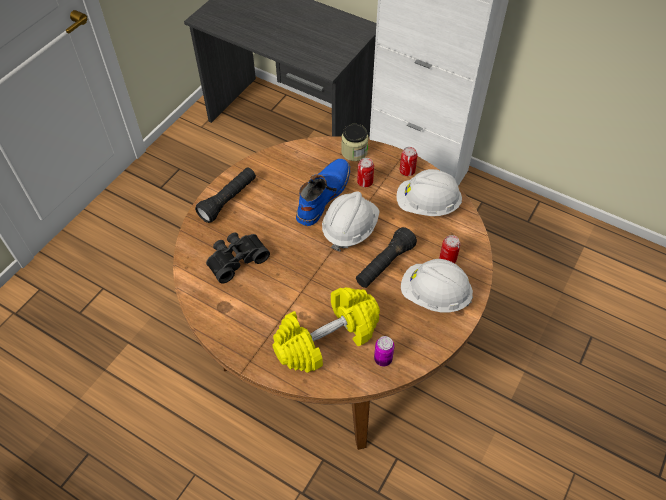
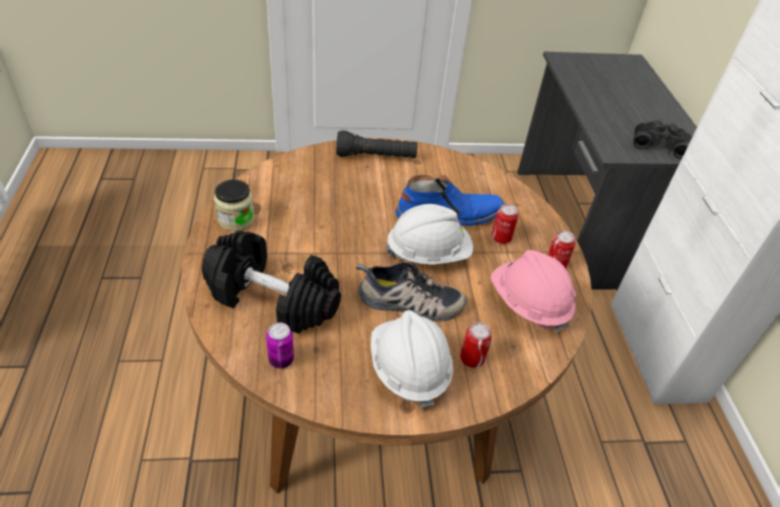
camera: 50 degrees right, 10 degrees down
(236, 259) = (314, 191): black binoculars -> black binoculars (659, 144)
(327, 338) = (273, 298): yellow dumbbell -> black dumbbell
(354, 152) = (530, 212): jar -> jar (236, 219)
(384, 265) = (409, 303): black flashlight -> shoe
(427, 205) = (528, 304): white hard hat -> pink hard hat

